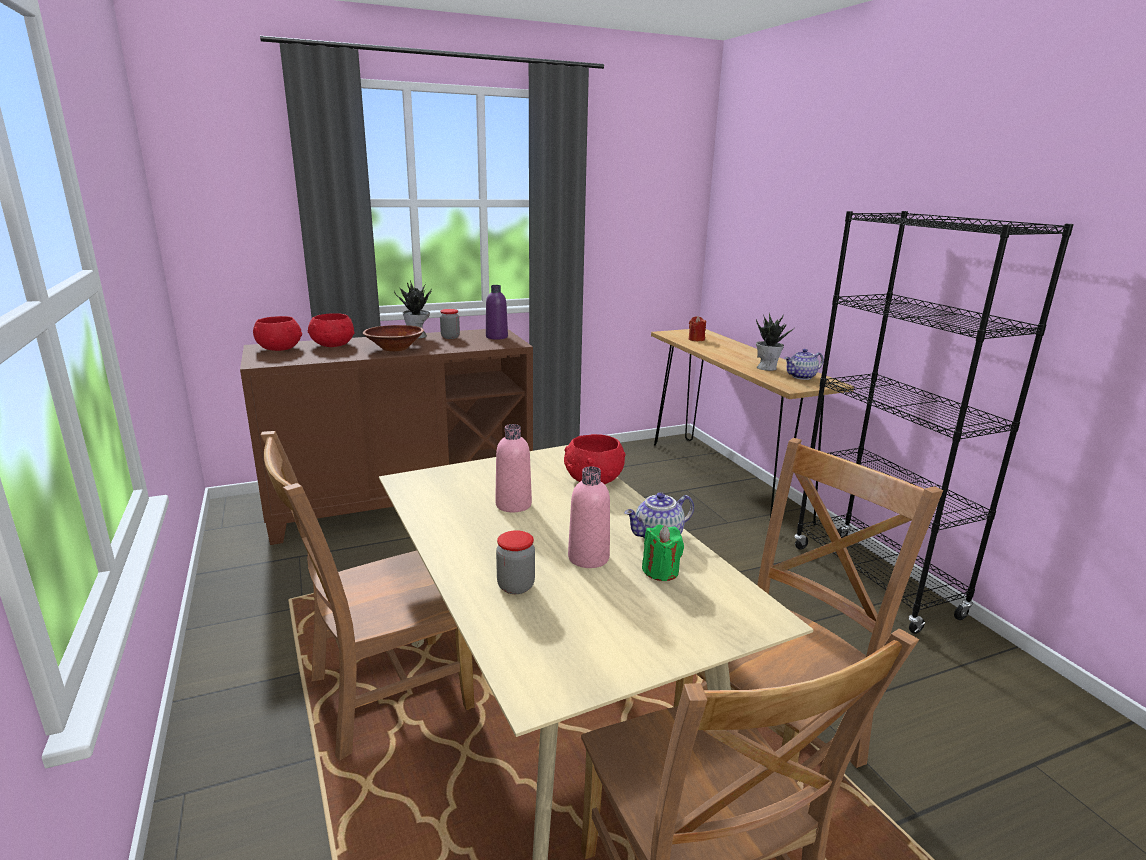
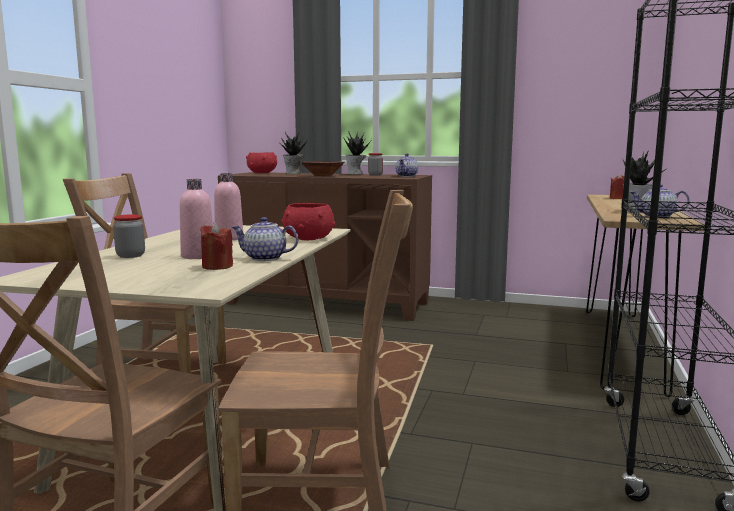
camera: 40 degrees right, 10 degrees down
(332, 345) = (293, 173): red bowl -> potted plant
(496, 337) = (407, 176): purple bottle -> teapot
(660, 571) = (217, 266): green candle -> red candle

